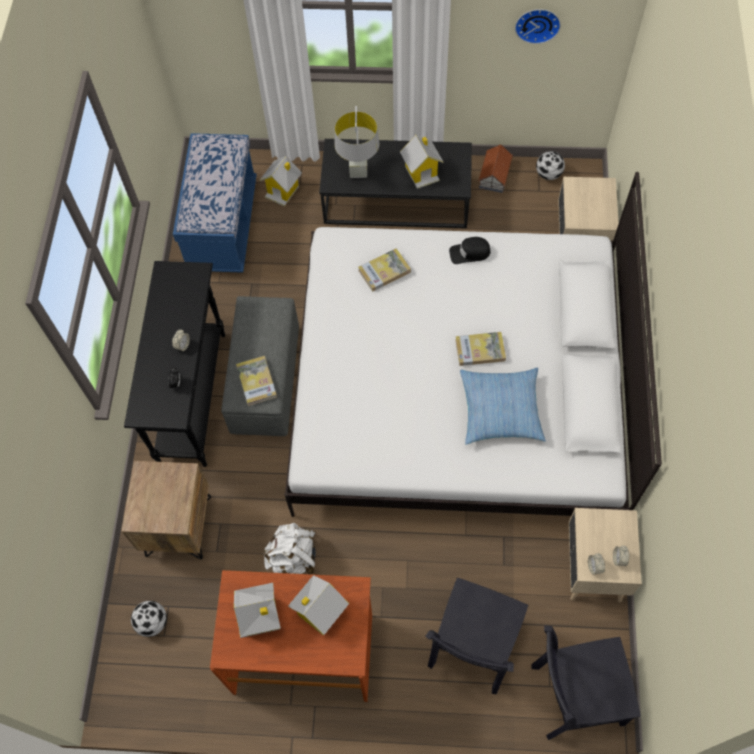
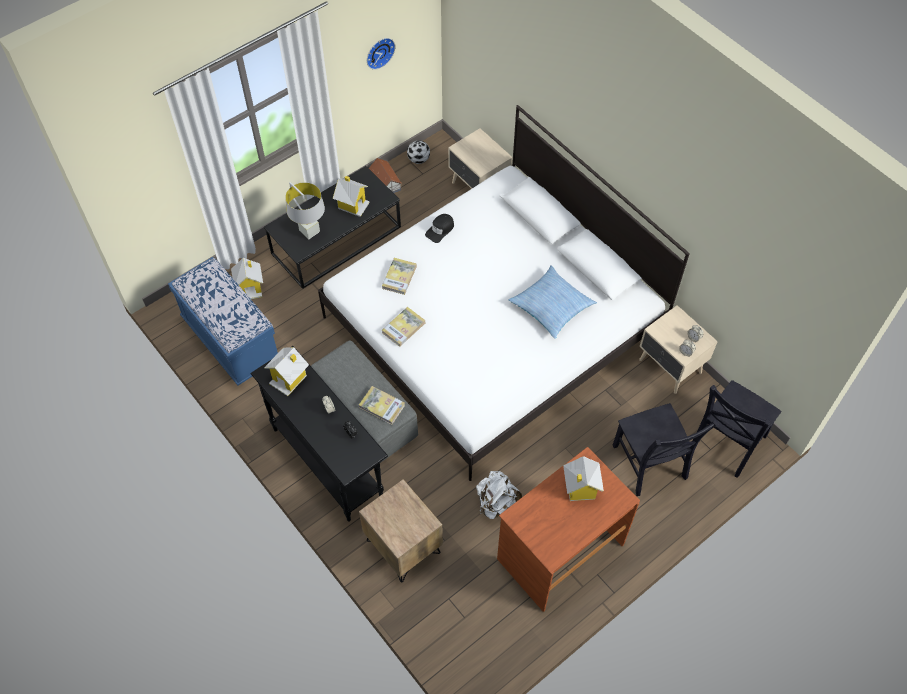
camera: 45 degrees left, 5 degrees down
(153, 622) = (449, 616): football -> none
(260, 617) = (550, 521): toy house -> toy house (289, 378)
(480, 350) = (505, 281): book -> book (403, 328)

